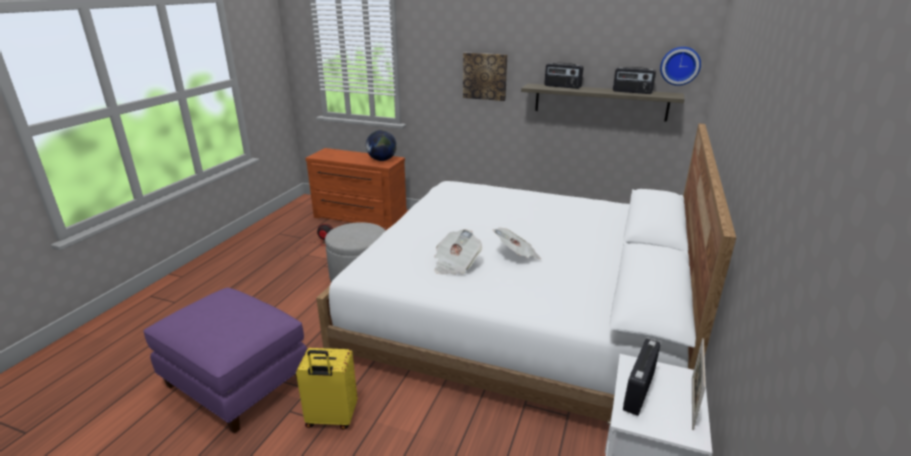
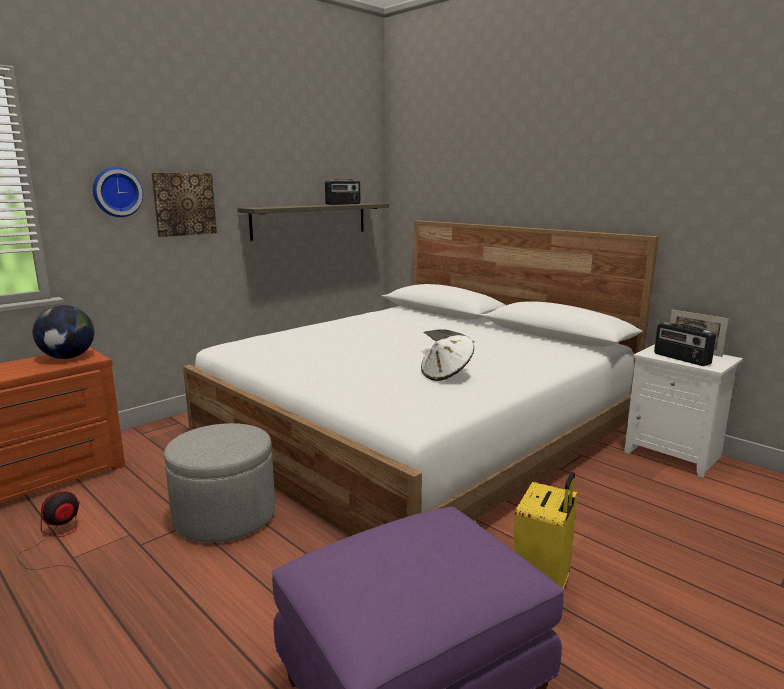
camera: 65 degrees left, 10 degrees down
(455, 264) = (447, 375): newspaper -> white hat
(562, 86) = (281, 206): radio -> none
(680, 65) = (364, 177): wall clock -> wall clock (116, 192)

